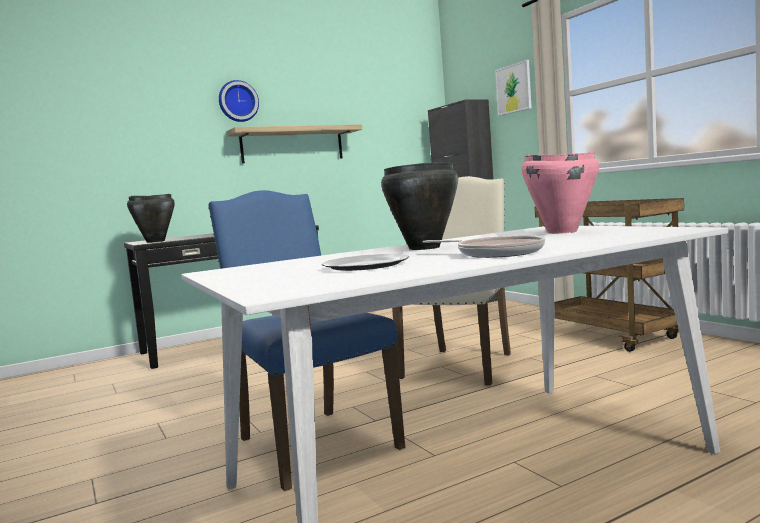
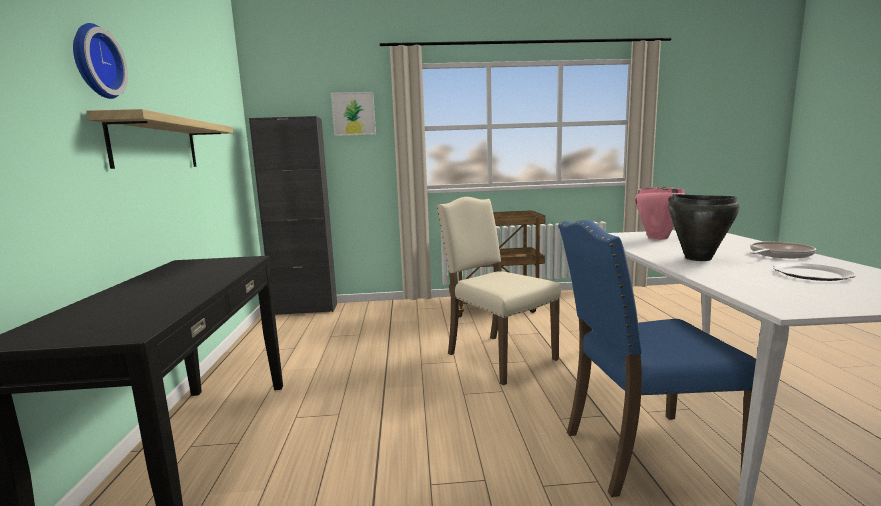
camera: 65 degrees left, 5 degrees up
(155, 241) = (138, 325): black cooking pot -> none

